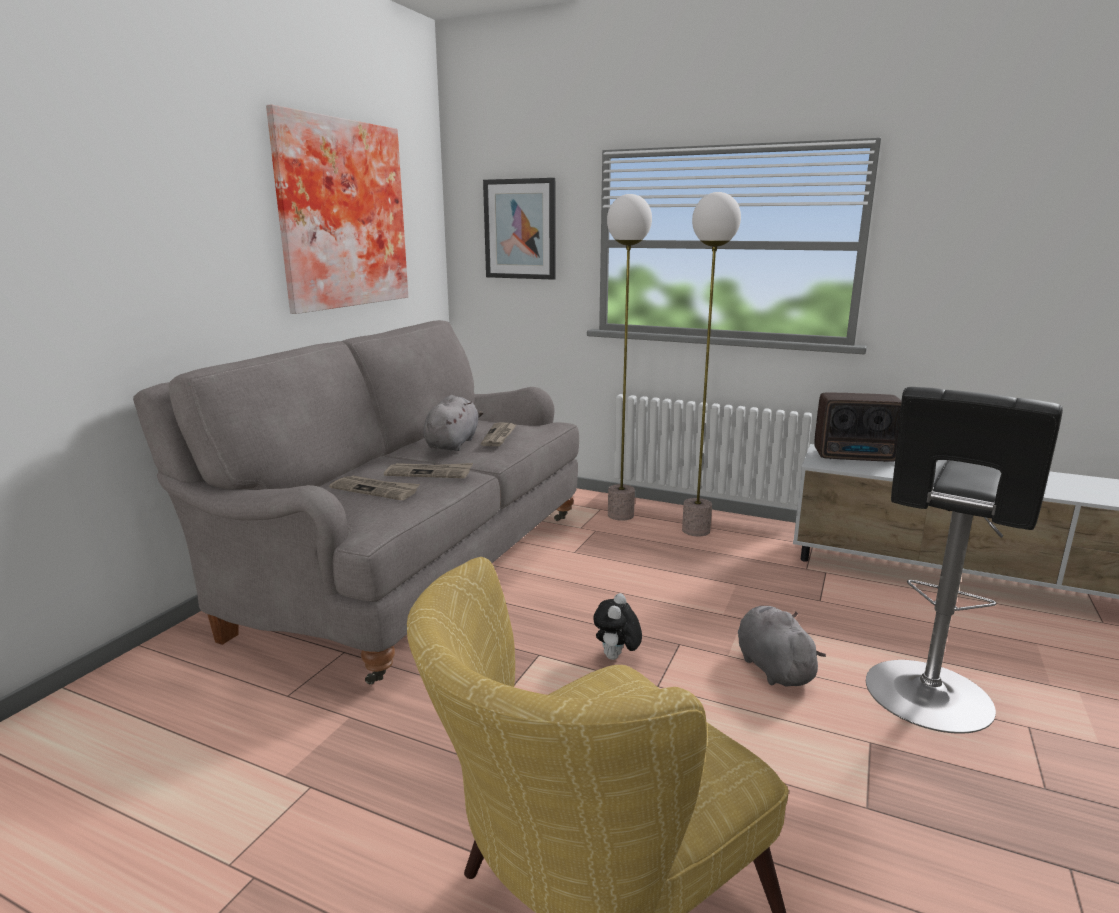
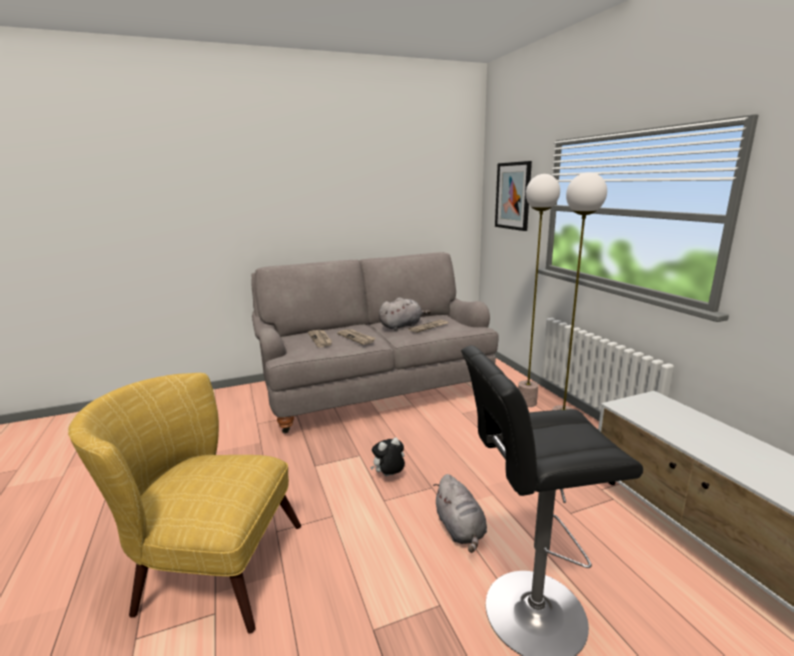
camera: 45 degrees right, 0 degrees up
(339, 215) = (390, 190): picture -> none
(772, 667) = (460, 529): grey plush toy -> grey plush toy turned 135 degrees clockwise
(856, 457) = (670, 412): radio -> none

